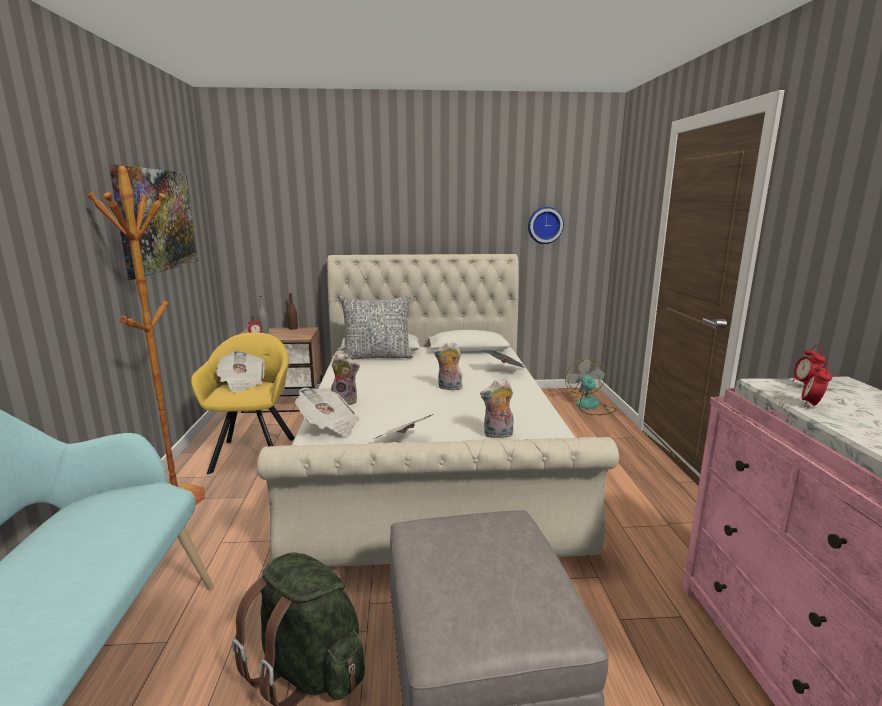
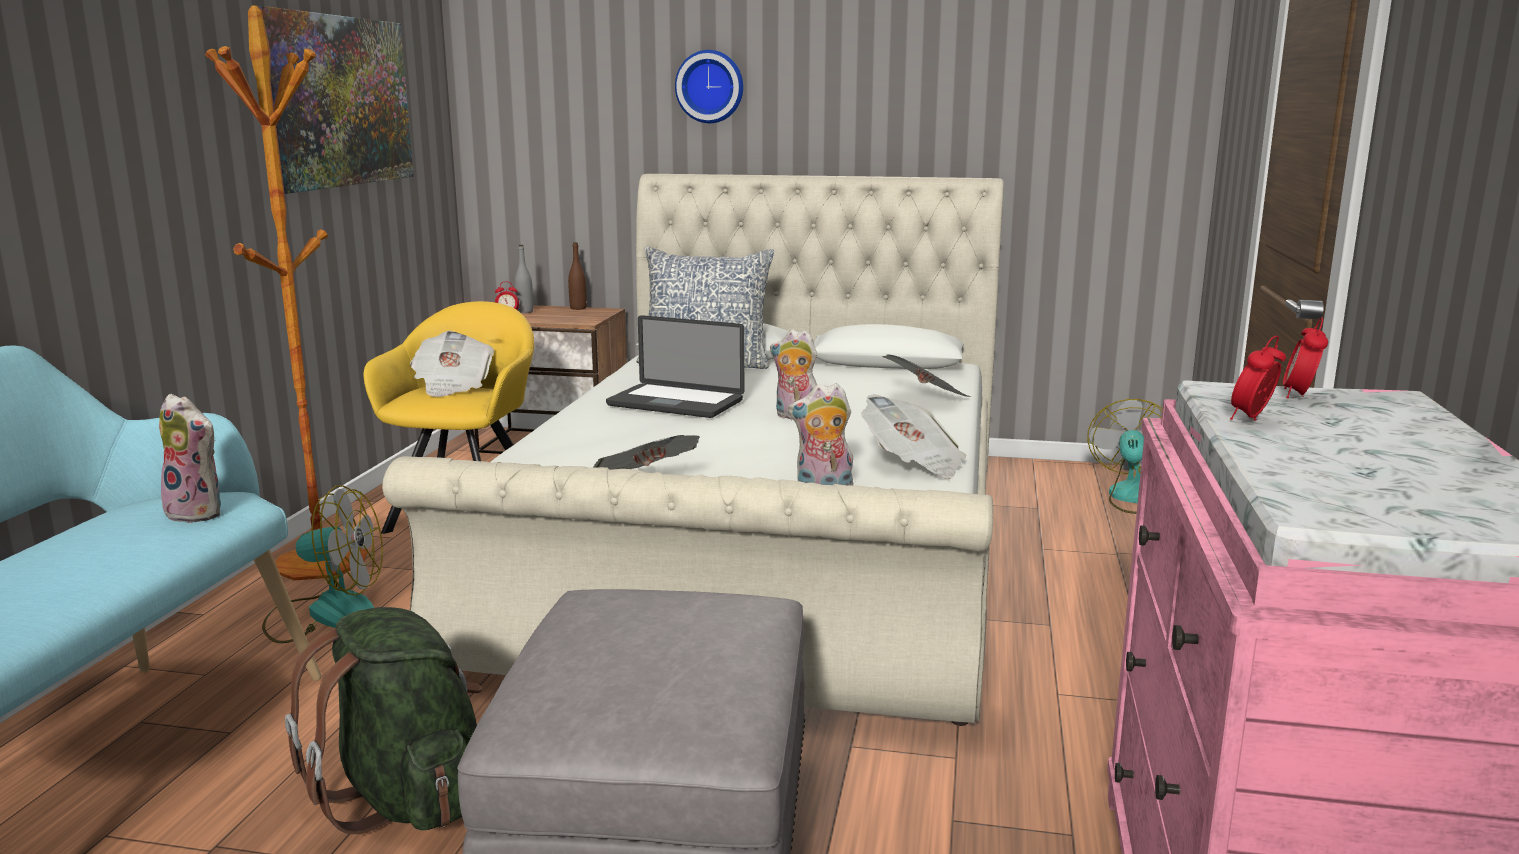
camera: 15 degrees right, 0 degrees up
(195, 537) = (325, 614): none -> fan
(329, 426) = (543, 451): newspaper -> newspaper (913, 464)
(346, 401) = (600, 422): plush toy -> plush toy (199, 513)
(380, 384) = (675, 403): none -> laptop
(545, 225) = (1068, 121): wall clock -> wall clock (710, 87)

